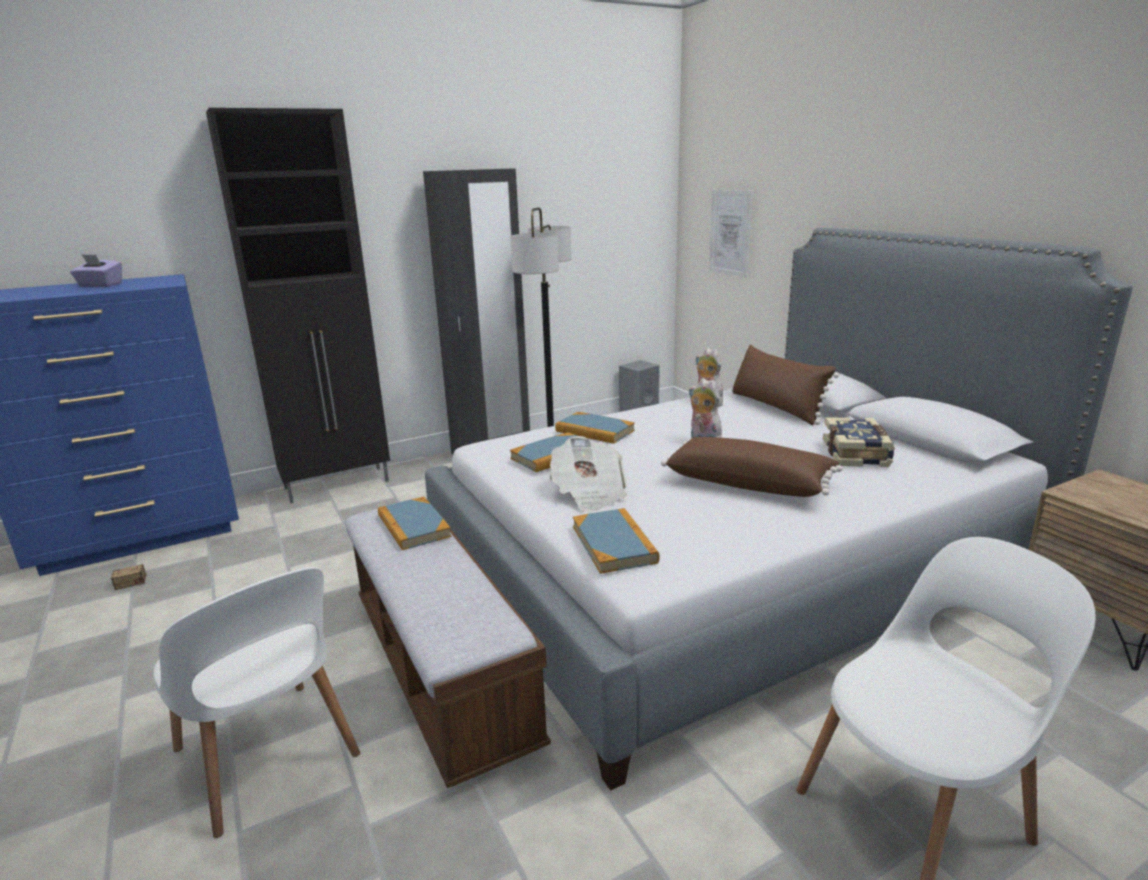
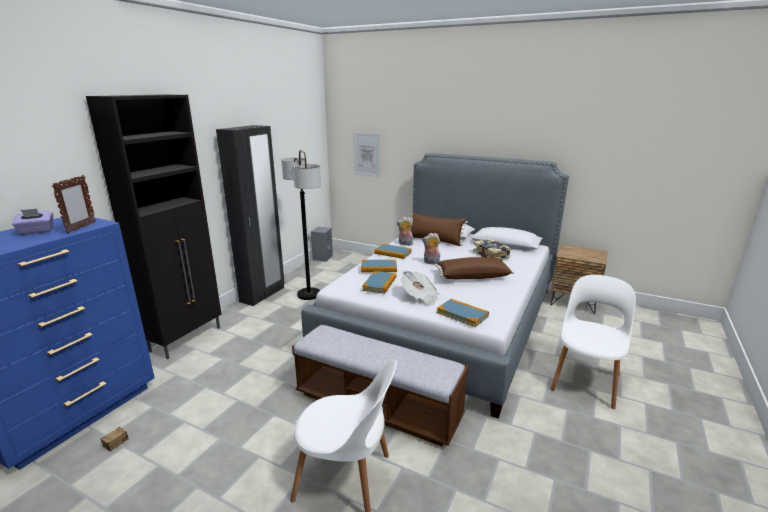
camera: 35 degrees left, 0 degrees up
(139, 286) = (81, 228): none -> picture frame
(413, 526) = (342, 337): book -> book (393, 253)

